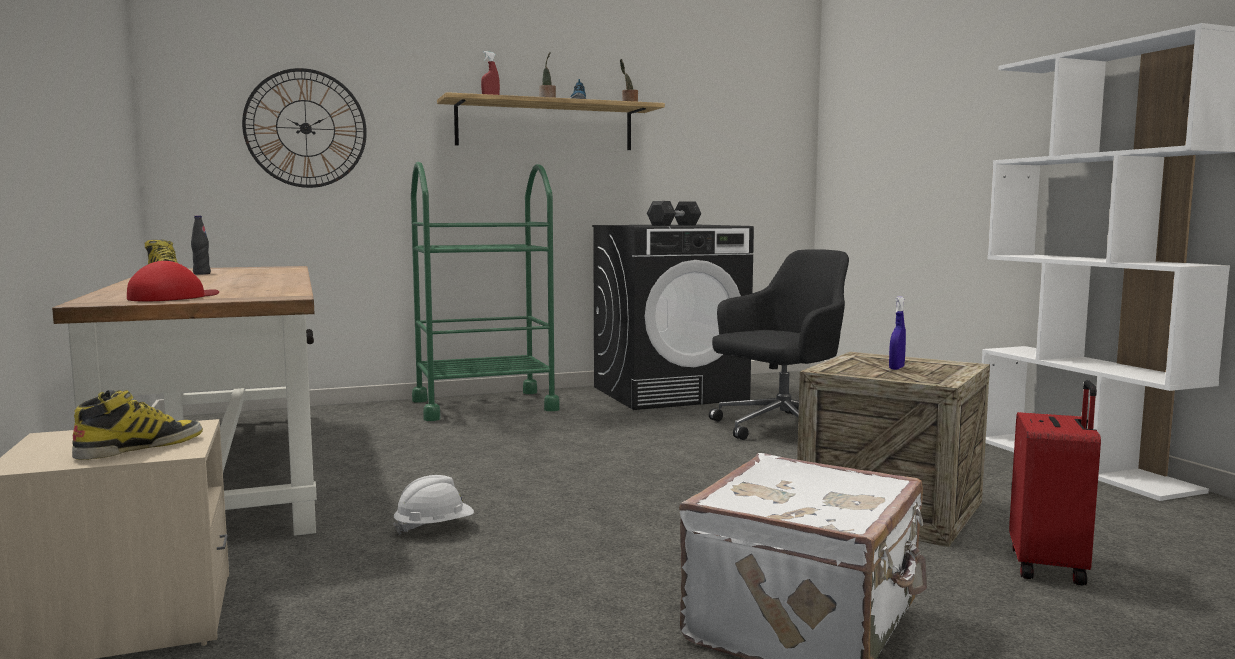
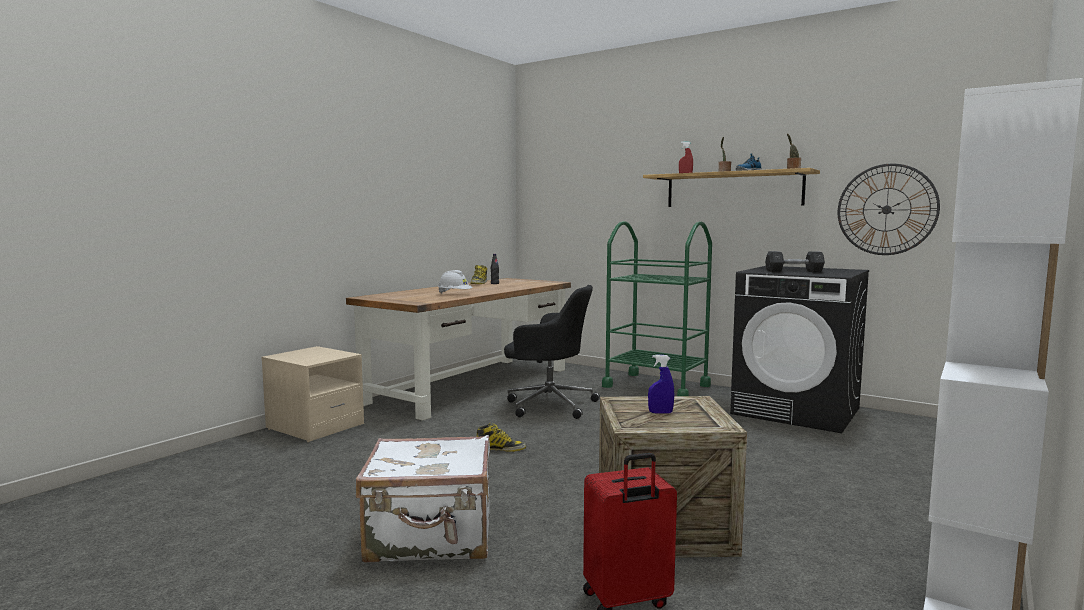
camera: 55 degrees right, 0 degrees up
(140, 447) = (310, 358): boot -> boot (500, 449)
(173, 297) = (393, 297): red cap -> none
(305, 128) = (586, 200): wall clock -> wall clock (886, 209)
(434, 528) = (455, 435): white hard hat -> white hard hat (454, 294)
(780, 429) = (785, 458): black office chair -> black office chair (548, 404)

